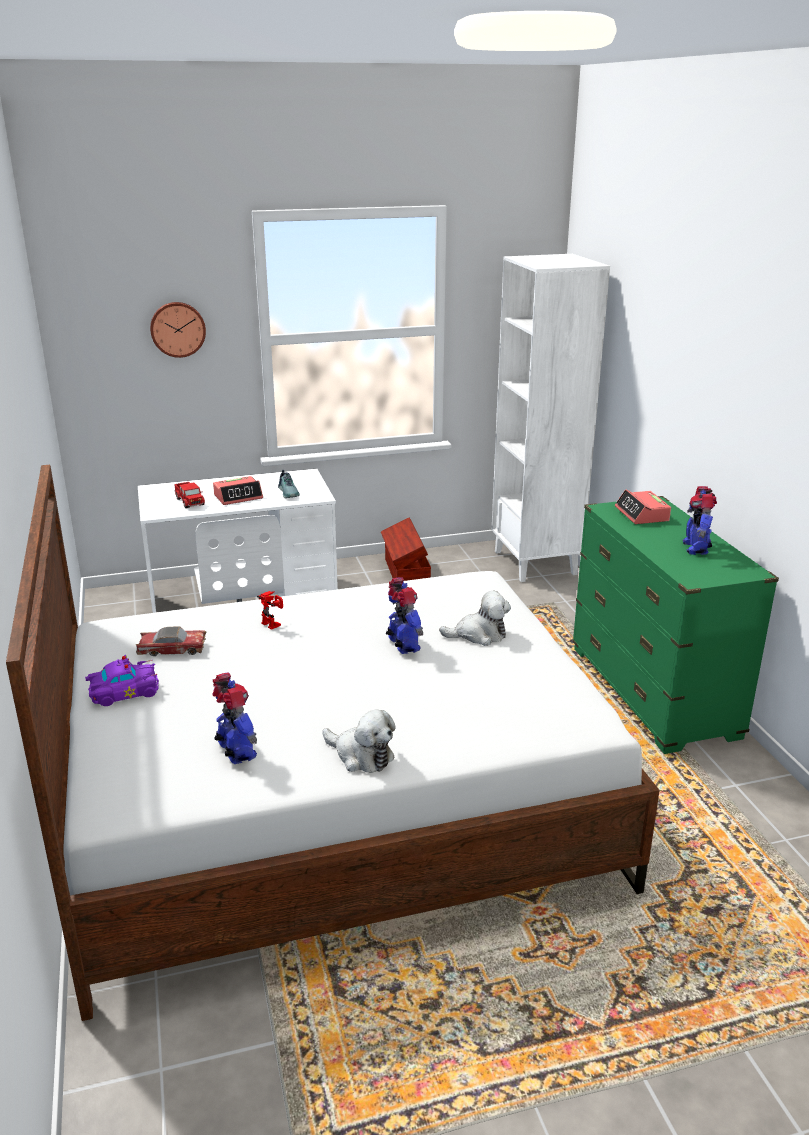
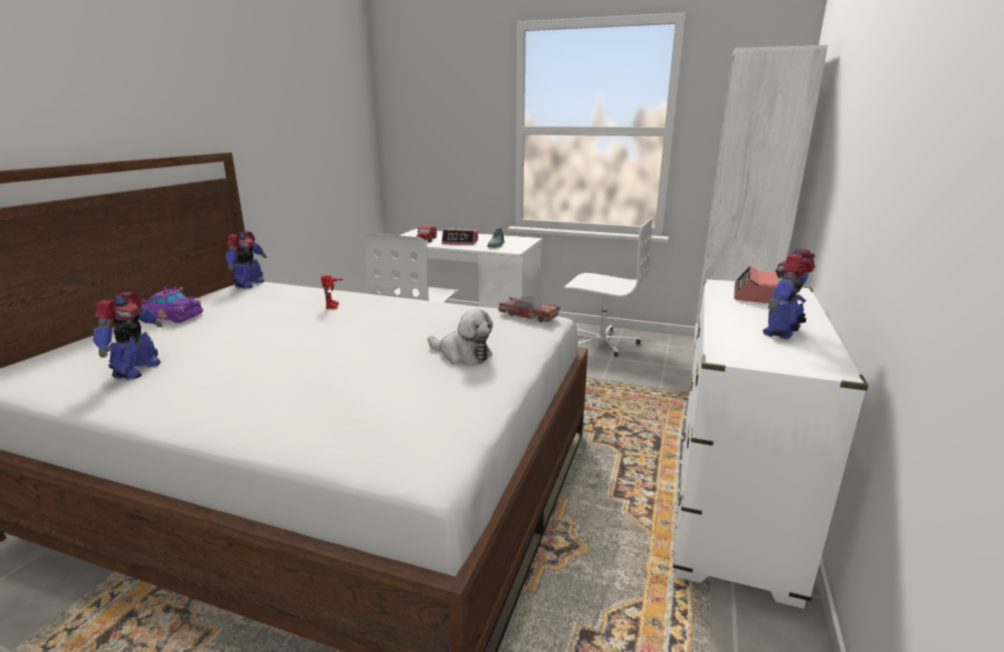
camera: 35 degrees right, 5 degrees down
(172, 649) = (249, 303): toy car -> toy car (528, 315)
(177, 329) = (458, 116): wall clock -> none
(361, 755) = (190, 406): plush toy -> none
(403, 645) = (389, 343): toy robot -> toy robot (248, 284)
(406, 573) = (602, 341): brown storage box -> white office chair
(652, 692) = (731, 507): green dresser -> white dresser

